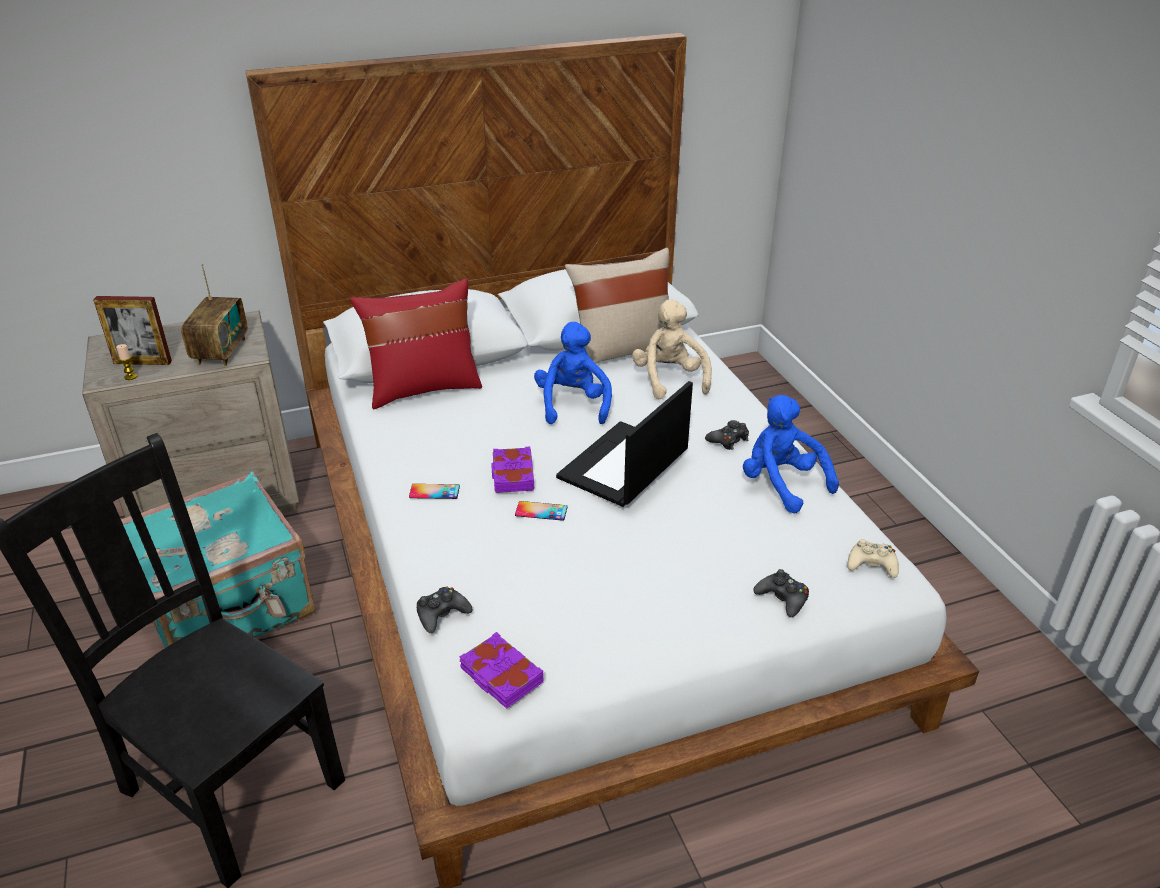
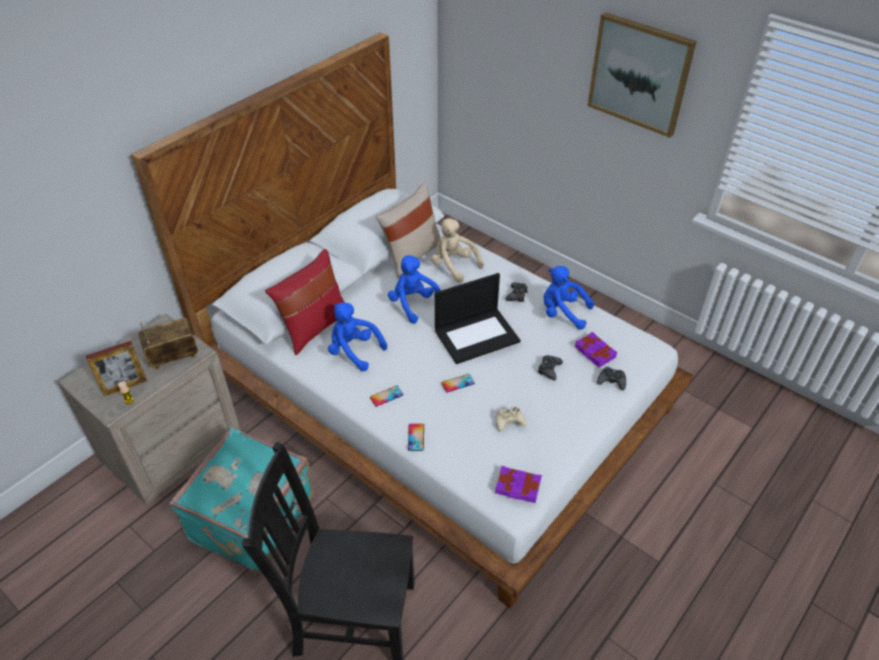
camera: 30 degrees left, 10 degrees up
(220, 351) = (173, 356): radio -> radio turned 90 degrees counterclockwise
(424, 553) = (416, 437): none -> phone
(442, 614) = (459, 468): black game controller -> black game controller (549, 369)
(445, 429) = (354, 351): none -> blue plush toy
(512, 475) = (421, 366): purple book -> purple book (594, 352)
(623, 465) = (477, 335): laptop -> laptop turned 120 degrees counterclockwise
(872, 564) = (636, 343): beige game controller -> beige game controller (509, 421)
(1030, 124) = (640, 74): none -> picture

